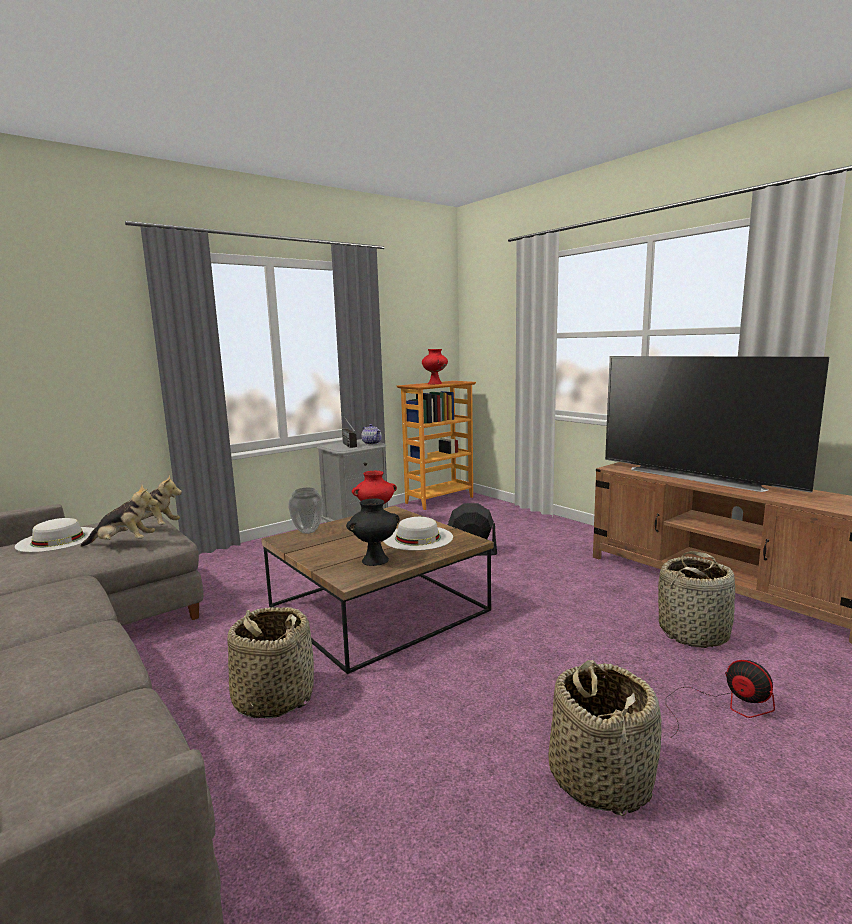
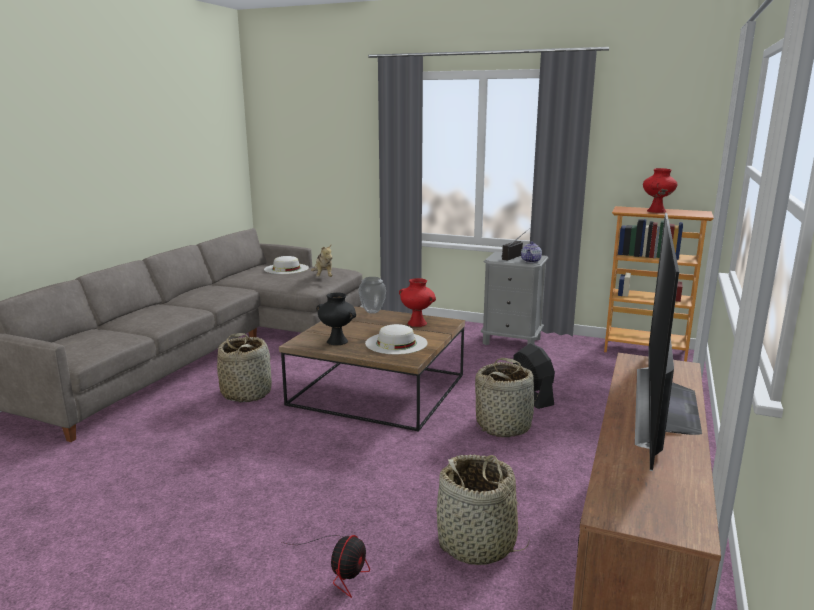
camera: 60 degrees right, 5 degrees up
(124, 543) = (293, 280): plush toy -> none
(600, 778) = (220, 516): basket -> basket (504, 425)

